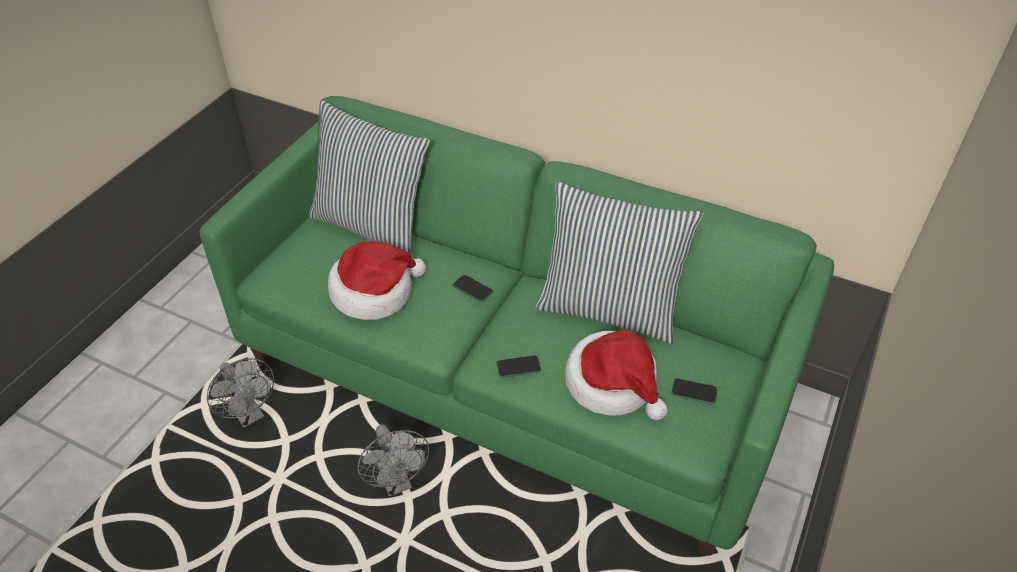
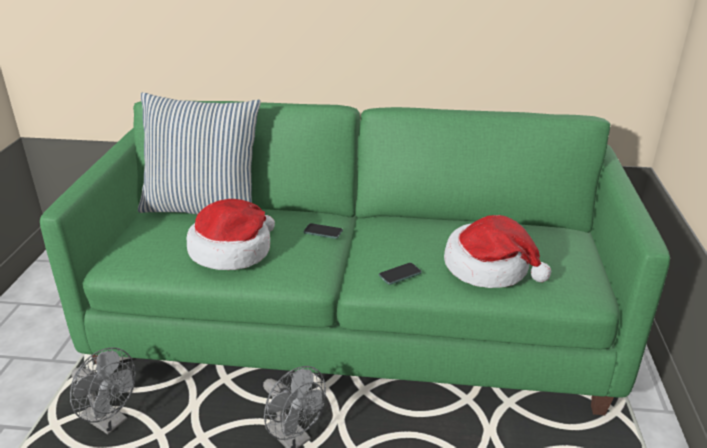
camera: 20 degrees left, 15 degrees down
(609, 309) = (448, 222): pillow -> none
(694, 391) = (557, 258): phone -> none

